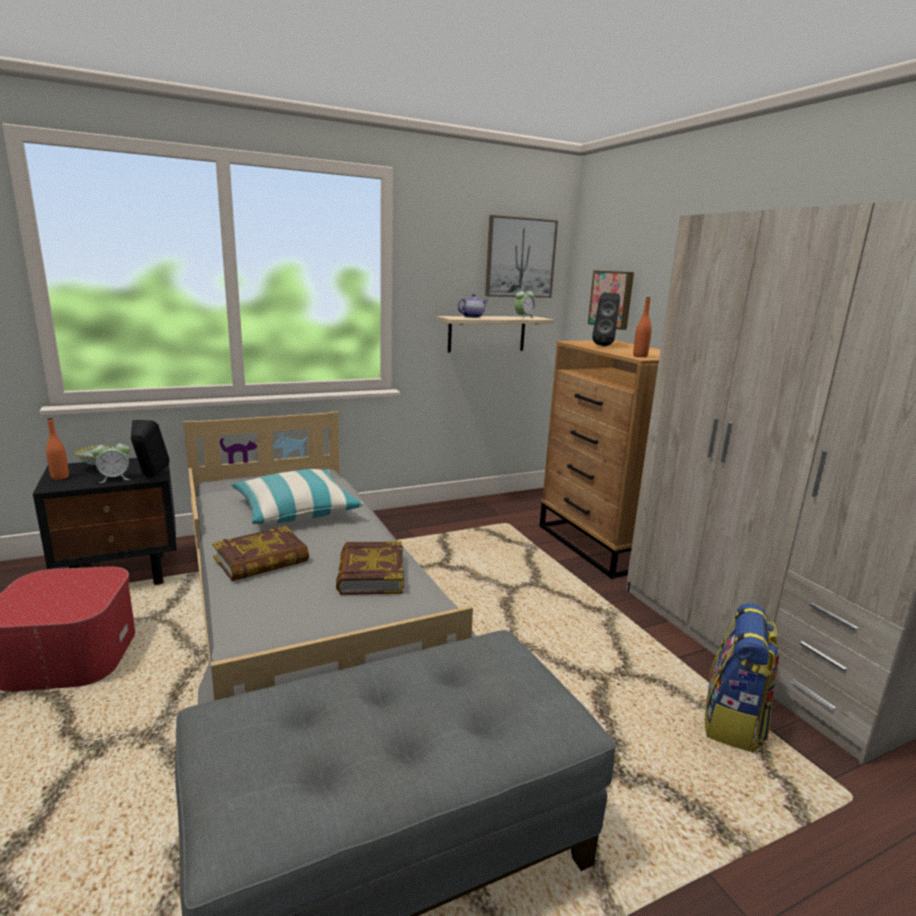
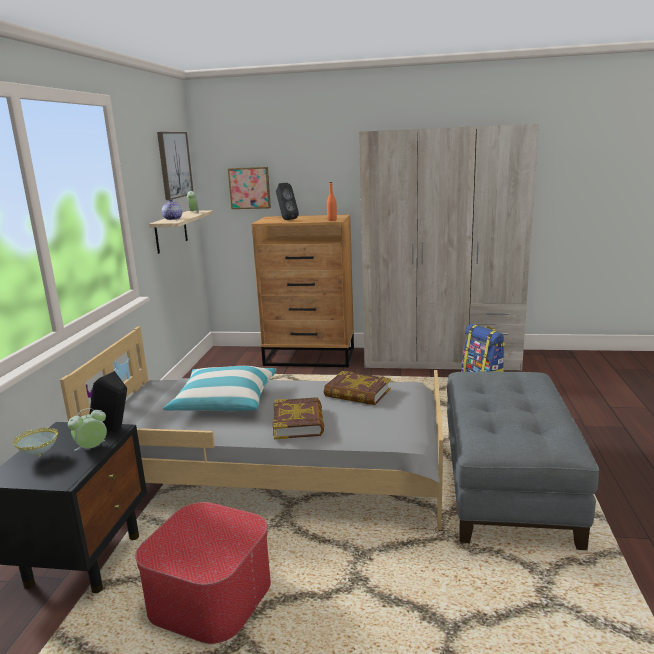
camera: 55 degrees left, 0 degrees up
(60, 477) = (39, 477): orange bottle -> none
(115, 478) = (92, 448): alarm clock -> alarm clock turned 135 degrees counterclockwise

